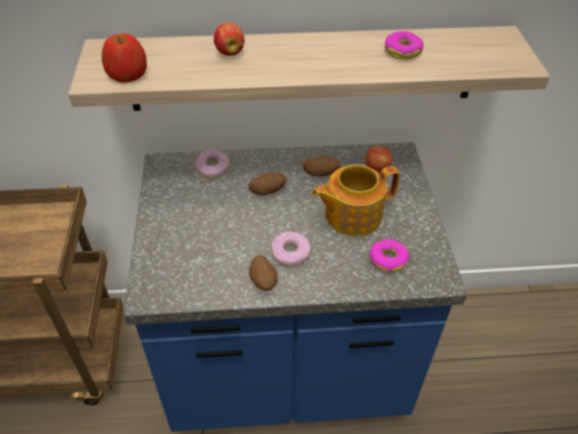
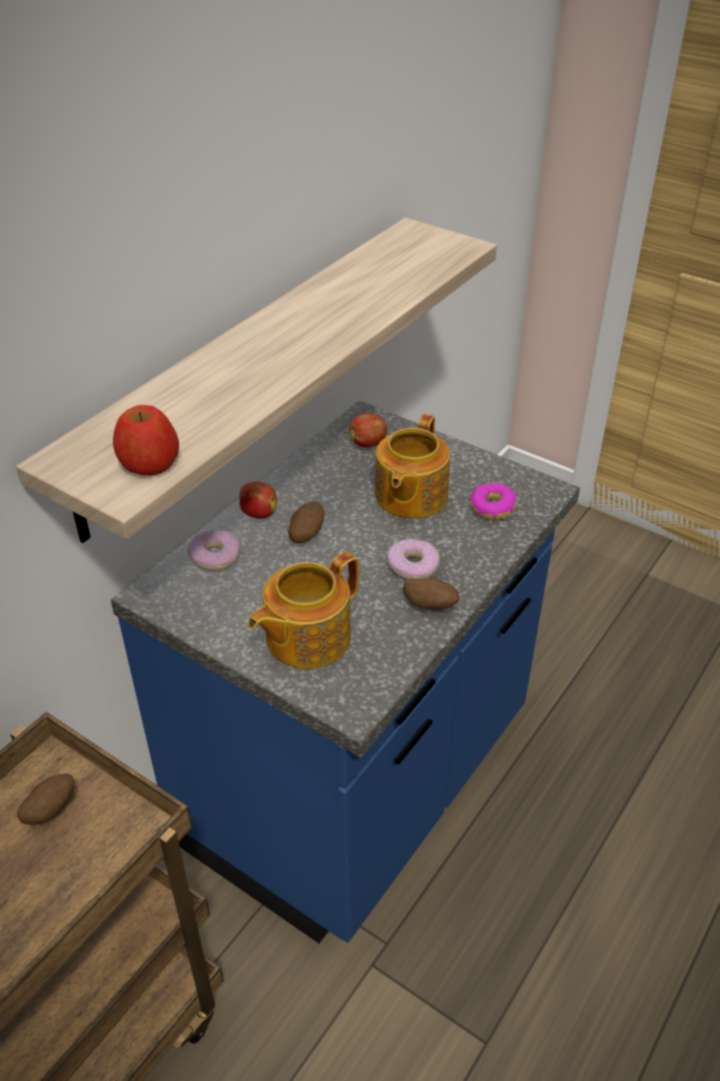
camera: 50 degrees left, 5 degrees down
(184, 242) = (306, 637): none -> teapot
(229, 52) = (211, 378): apple -> apple (258, 513)
(321, 174) = (327, 484): potato -> potato (50, 810)
(402, 51) = (362, 286): donut -> none

